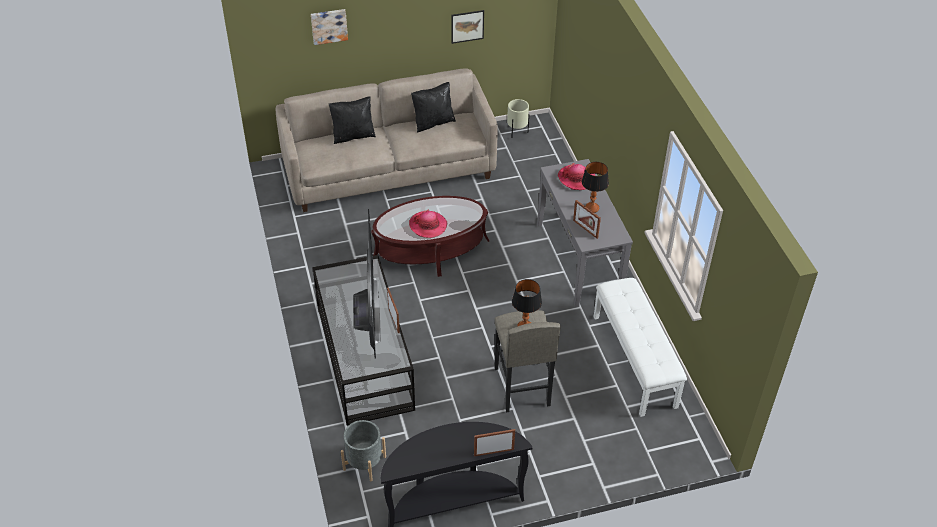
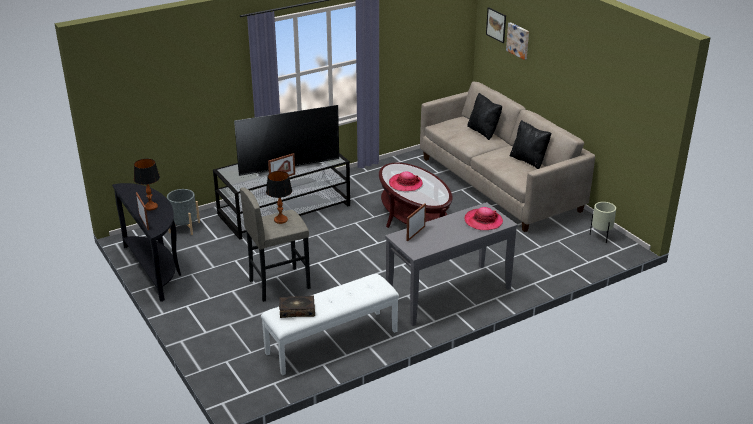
camera: 75 degrees right, 15 degrees down
(467, 26) = (600, 104): picture -> picture (496, 25)
(592, 208) = (447, 233): table lamp -> table lamp (151, 207)
(653, 355) = (297, 311): none -> book

